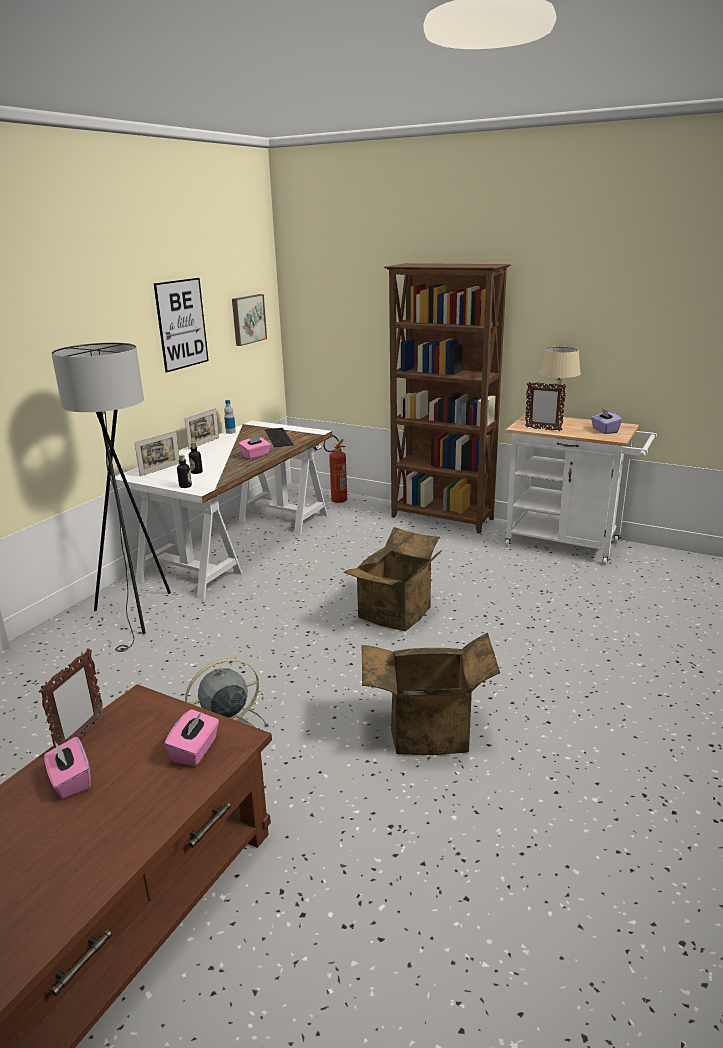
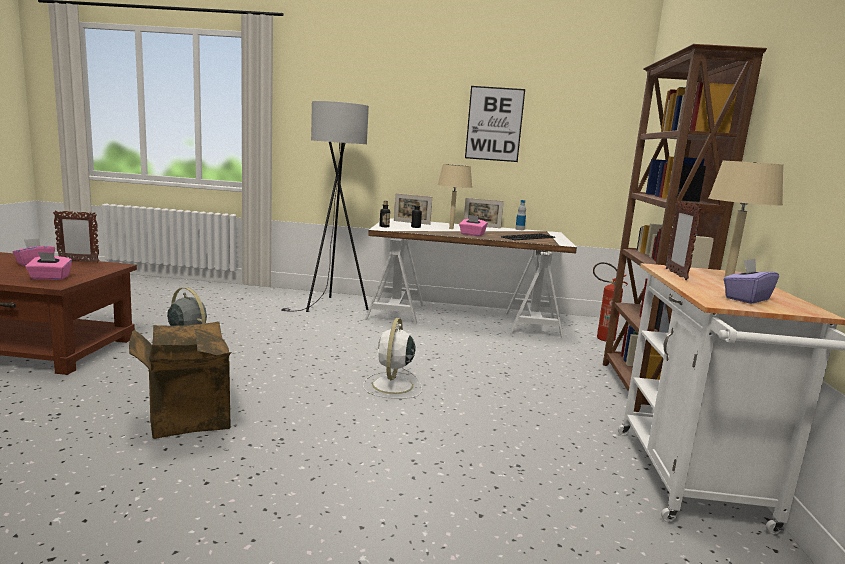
camera: 65 degrees right, 10 degrees down
(213, 458) = (451, 228): none -> beige table lamp
(247, 319) = (585, 138): picture -> none
(397, 614) = (392, 386): cardboard box -> white fan

